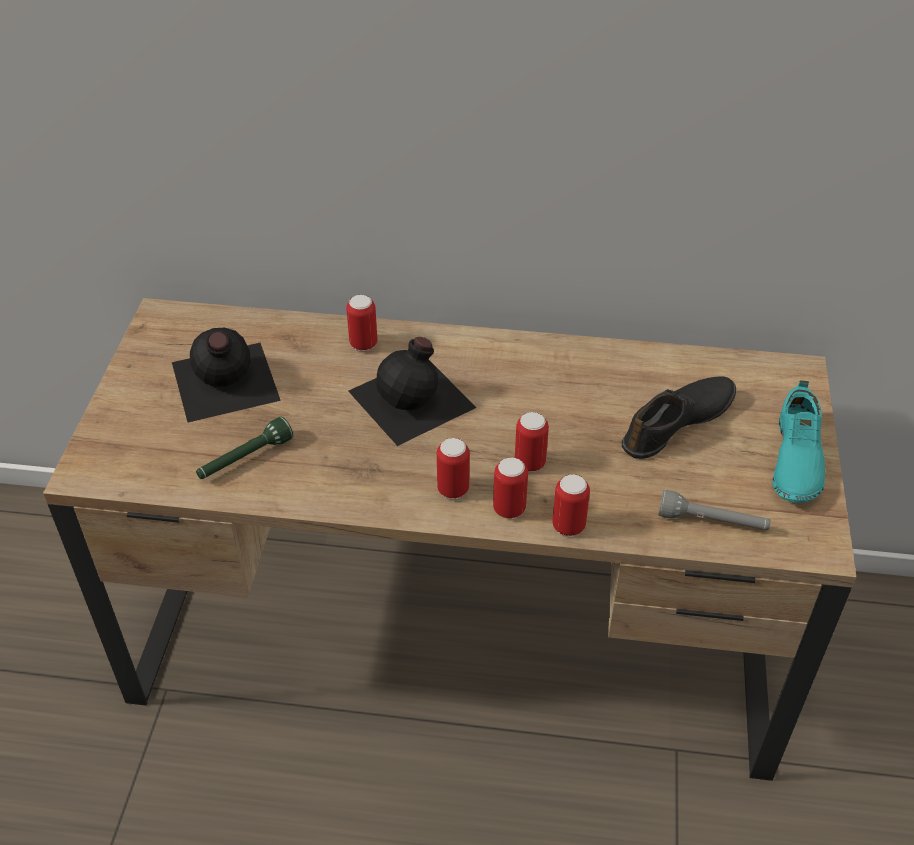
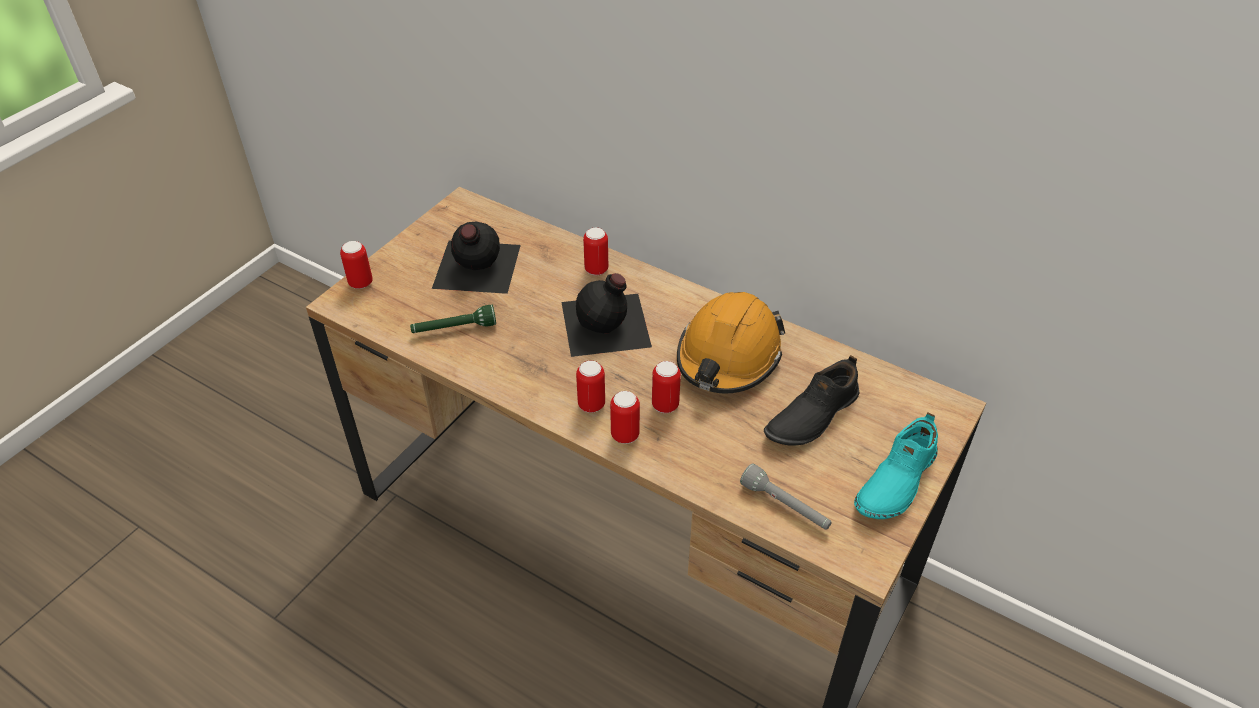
camera: 25 degrees right, 0 degrees up
(560, 391) = (728, 356): none -> orange hard hat
(568, 526) = (663, 466): can -> can (361, 283)
(678, 423) = (811, 415): black shoe -> black shoe turned 150 degrees clockwise

